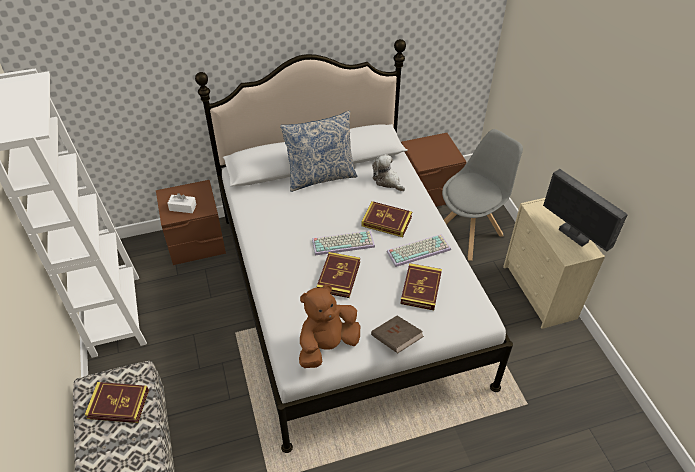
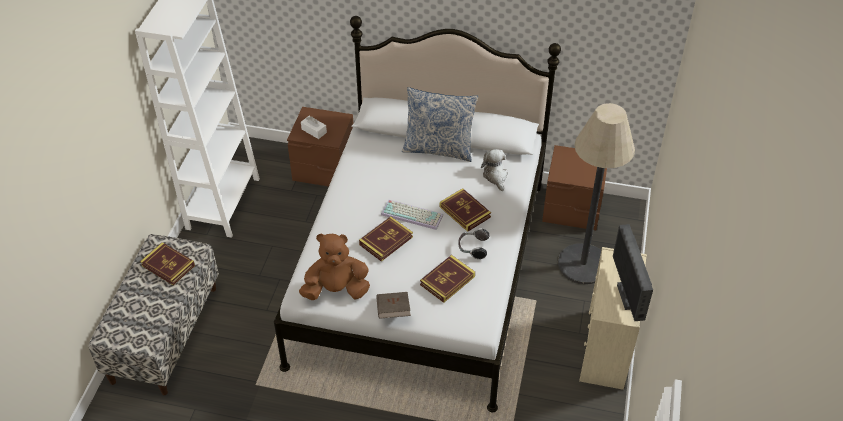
camera: 30 degrees right, 0 degrees up
(419, 249) = (473, 248): keyboard -> headphones
(470, 232) = (583, 264): grey chair -> floor lamp

